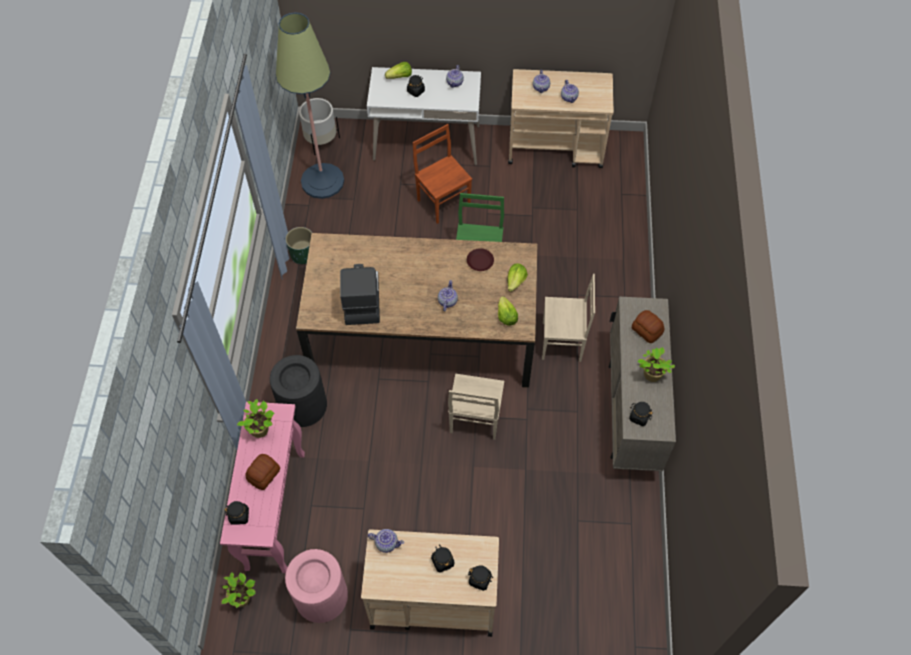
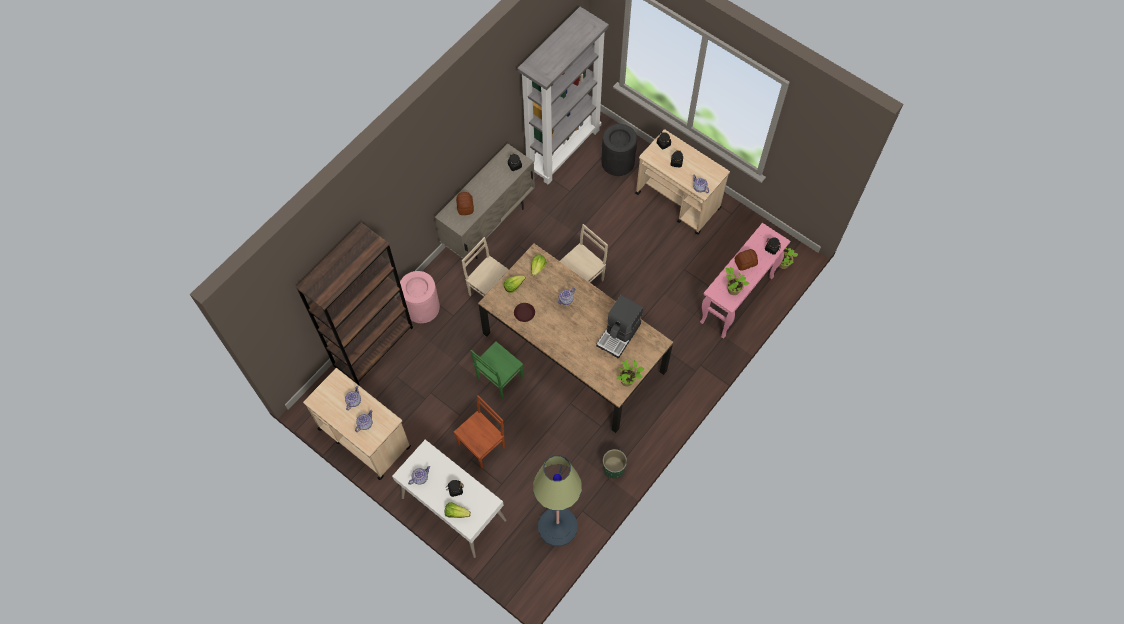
camera: 145 degrees left, 5 degrees up
(303, 405) = (682, 353): black trash can -> black trash can (618, 162)
(321, 141) = (533, 569): white planter -> none
(321, 596) = (737, 239): pink trash can -> pink trash can (422, 307)
(443, 202) = (482, 446): brown chair -> brown chair turned 135 degrees counterclockwise
(624, 221) = (373, 346): none -> brown bookcase
(634, 576) = (563, 149): none -> grey bookcase
(651, 375) = (487, 182): potted plant -> potted plant (628, 380)

